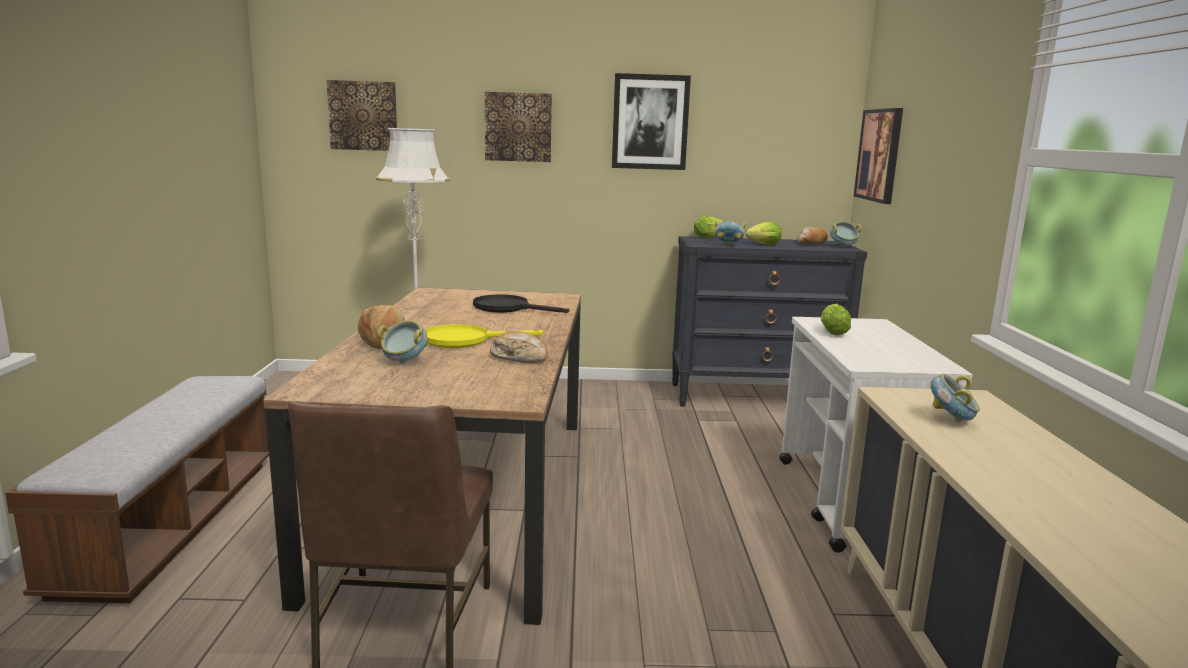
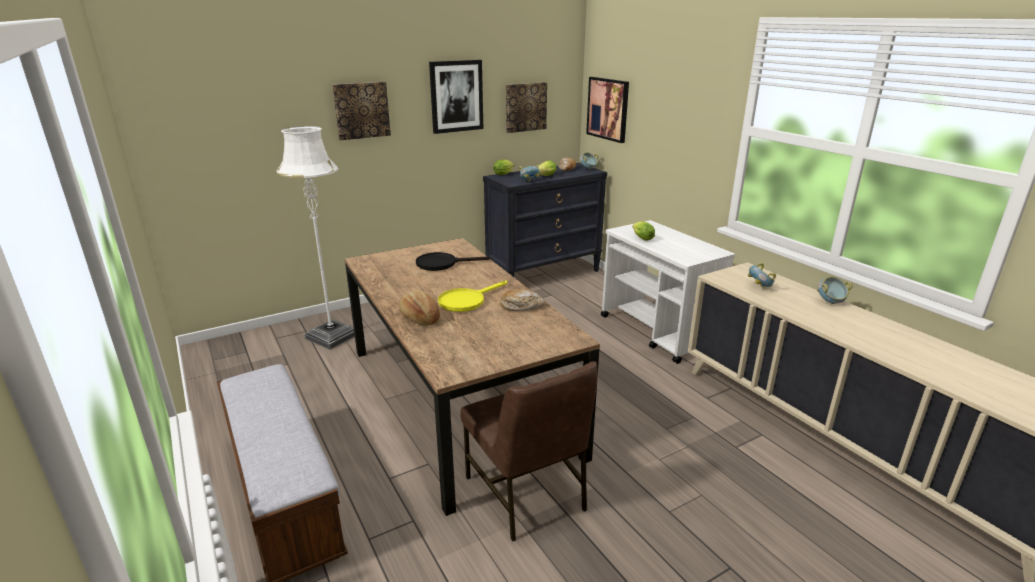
camera: 30 degrees left, 10 degrees up
(363, 116) = (227, 115): picture -> picture (525, 107)
(404, 362) = (463, 331): bowl -> bowl (830, 302)

